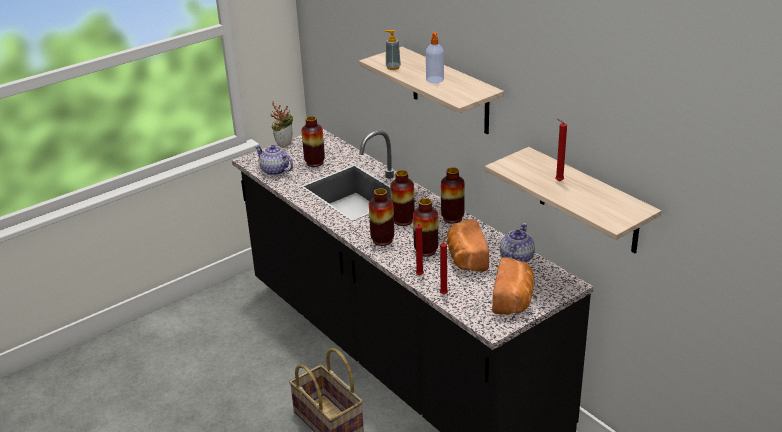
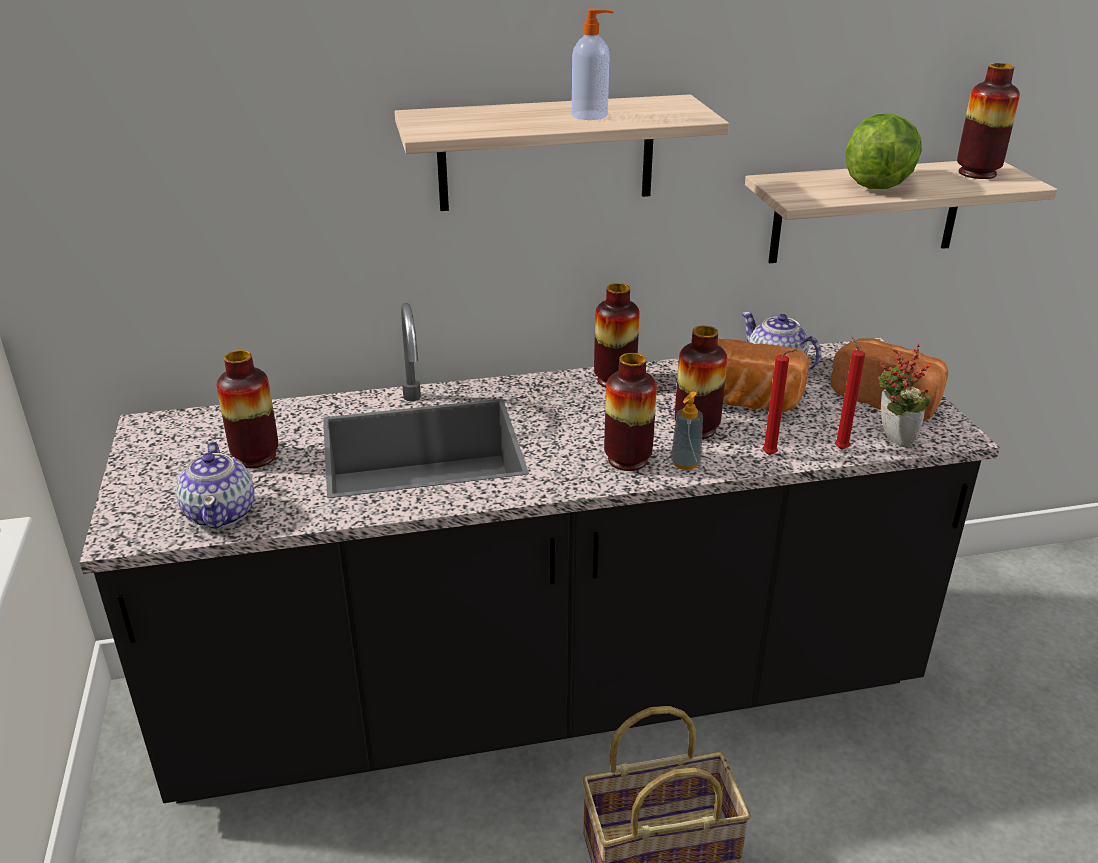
camera: 65 degrees left, 0 degrees up
(275, 171) = (221, 513): teapot -> teapot turned 75 degrees counterclockwise
(284, 144) = (120, 473): potted plant -> potted plant (891, 439)
(393, 67) = (487, 128): soap dispenser -> soap dispenser (685, 463)
(403, 221) = (580, 423): vase -> vase (977, 173)
(558, 181) = (878, 183): red candle -> lettuce

